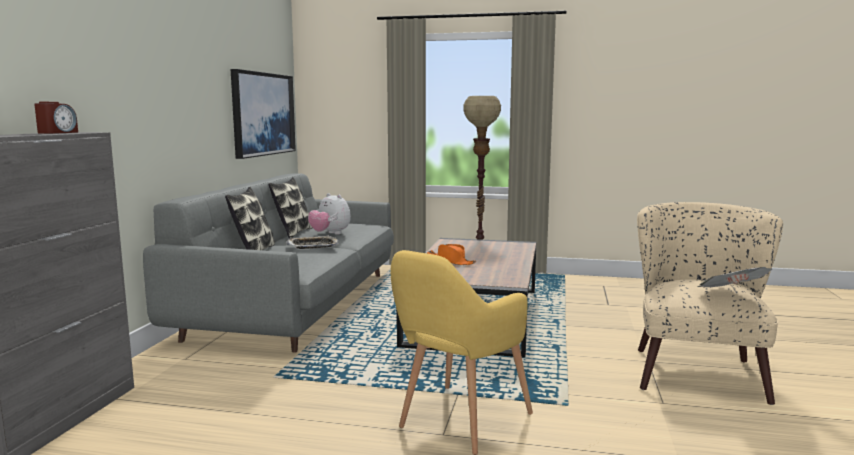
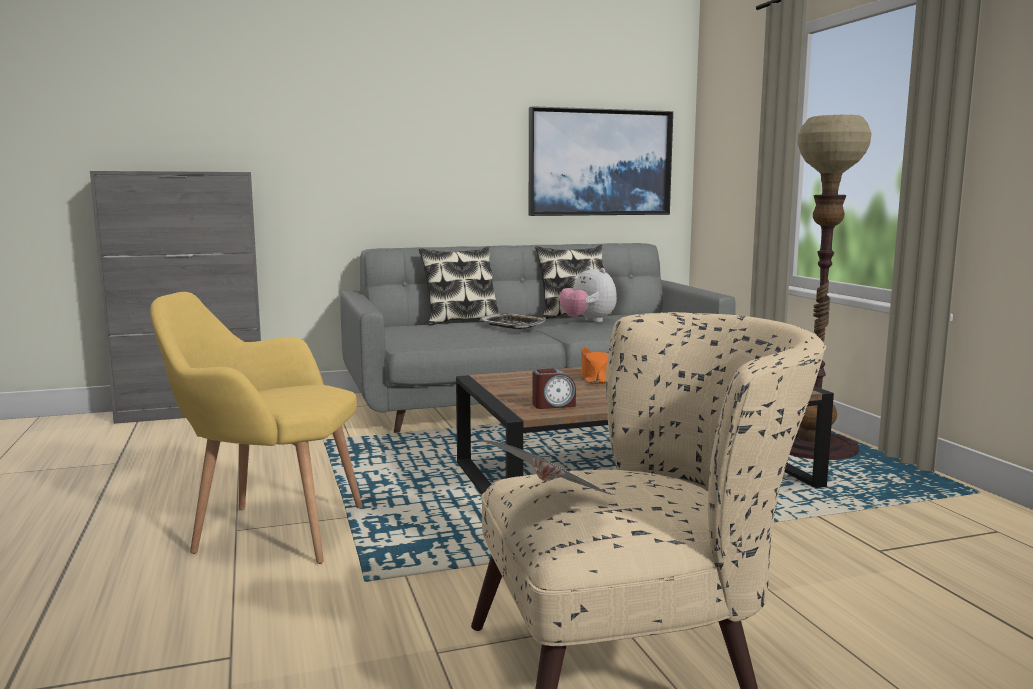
camera: 60 degrees right, 0 degrees up
(57, 133) = (212, 171): alarm clock -> alarm clock (553, 405)
(330, 234) = (588, 321): plush toy -> plush toy turned 45 degrees counterclockwise

